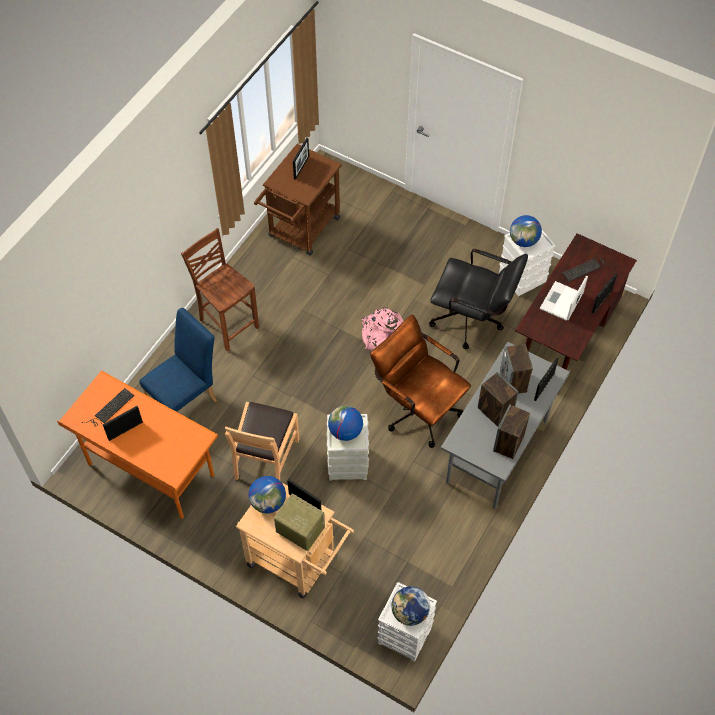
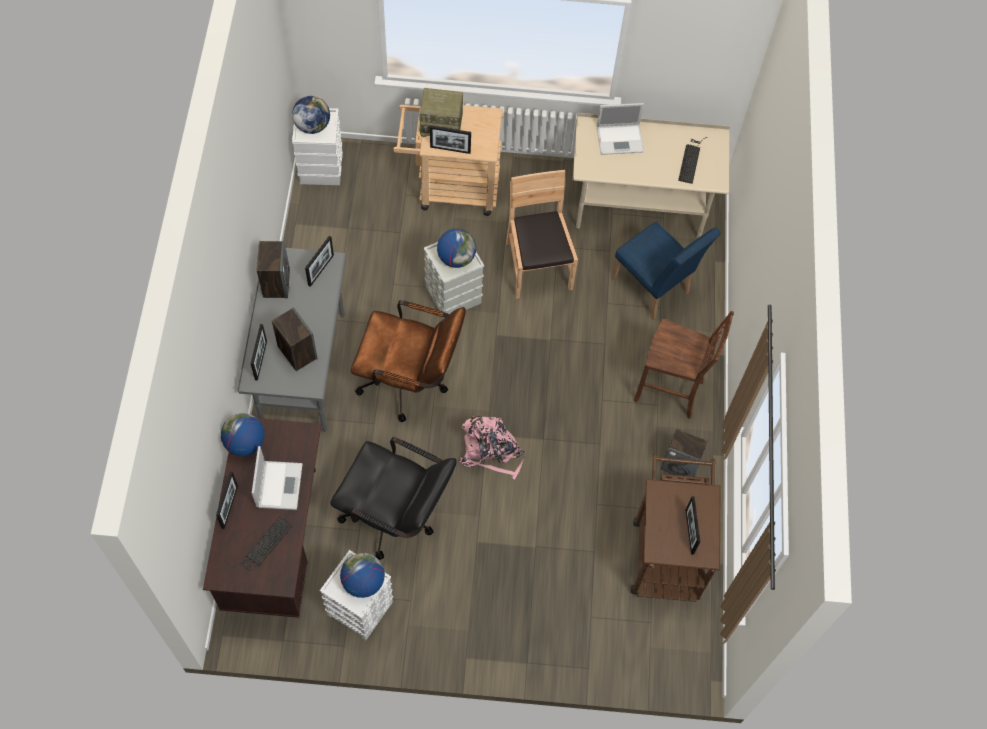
camera: 150 degrees right, 5 degrees up
(125, 430) = (661, 146): picture frame -> picture frame (321, 270)
(151, 471) = (638, 209): orange desk -> beige desk
(153, 451) = (621, 139): none -> laptop
(187, 400) = (654, 290): blue chair -> blue chair turned 60 degrees counterclockwise
(268, 502) = (485, 138): globe -> globe (245, 443)
(473, 320) = (396, 517): black office chair -> black office chair turned 150 degrees counterclockwise
(494, 411) = (304, 311): speaker -> speaker (680, 465)

